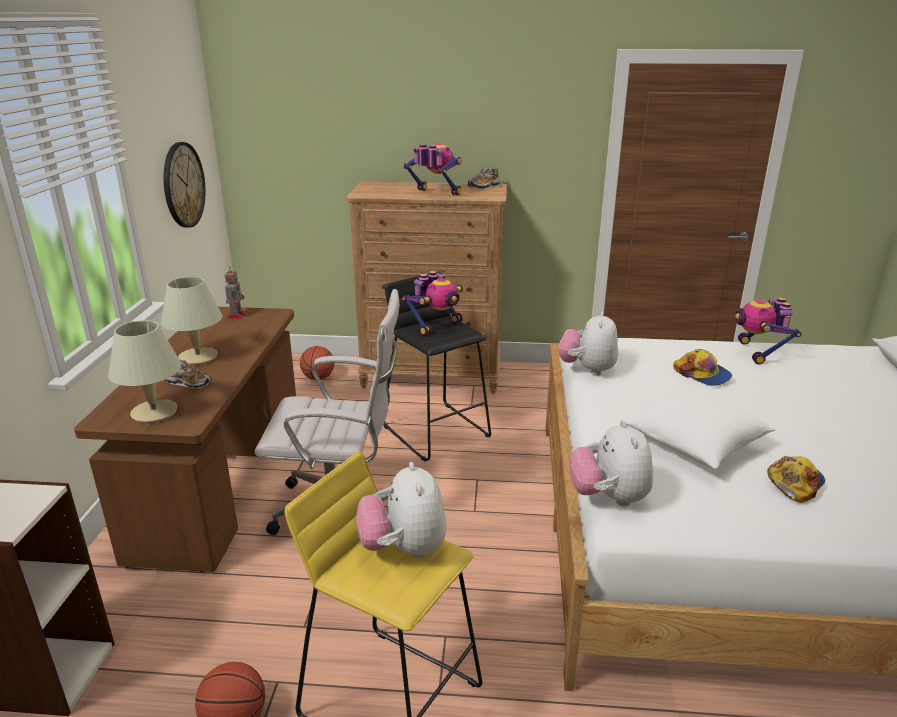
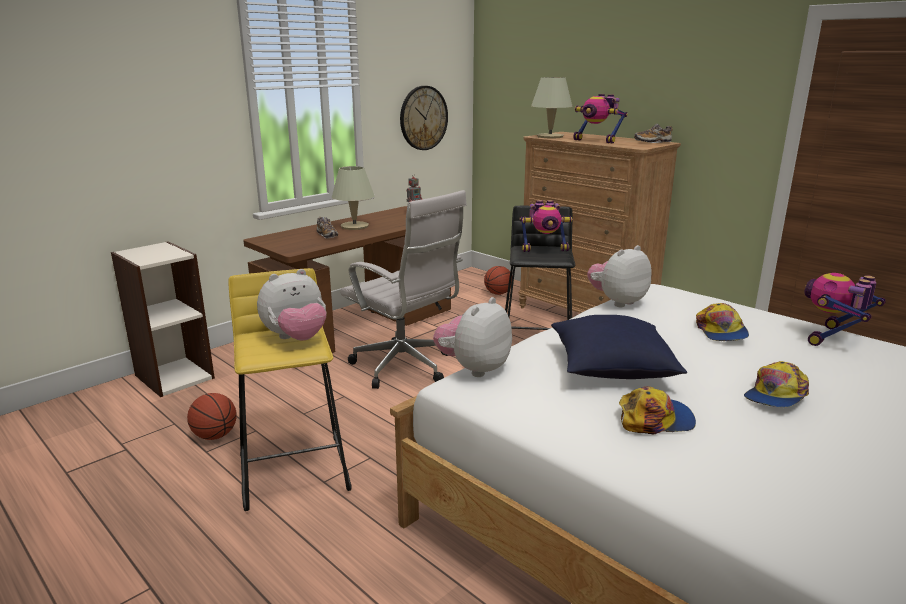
camera: 40 degrees right, 5 degrees down
(154, 413) = (287, 243): beige table lamp -> beige table lamp (549, 136)
(404, 548) = (296, 338): plush toy -> plush toy turned 150 degrees counterclockwise
(435, 193) = (596, 141): toy robot -> toy robot turned 150 degrees clockwise
(695, 446) = (611, 369): white pillow -> blue pillow
(812, 422) = (775, 395): none -> cap

